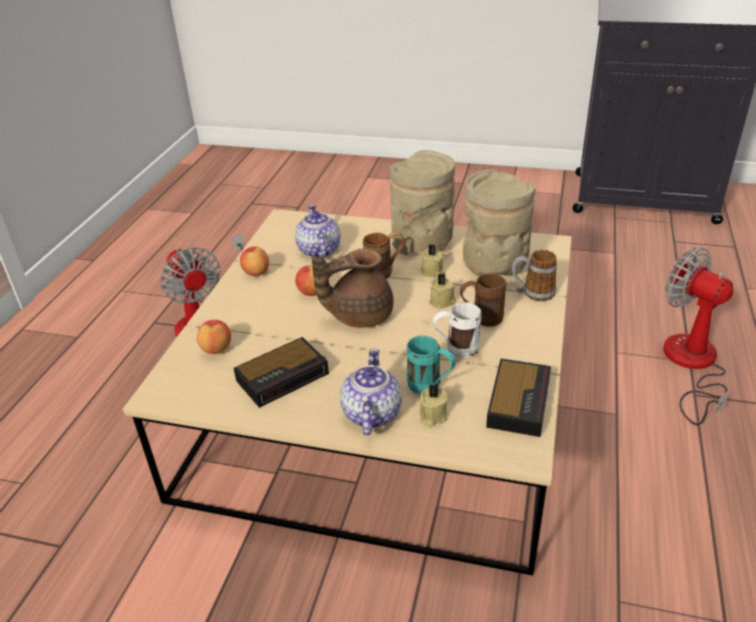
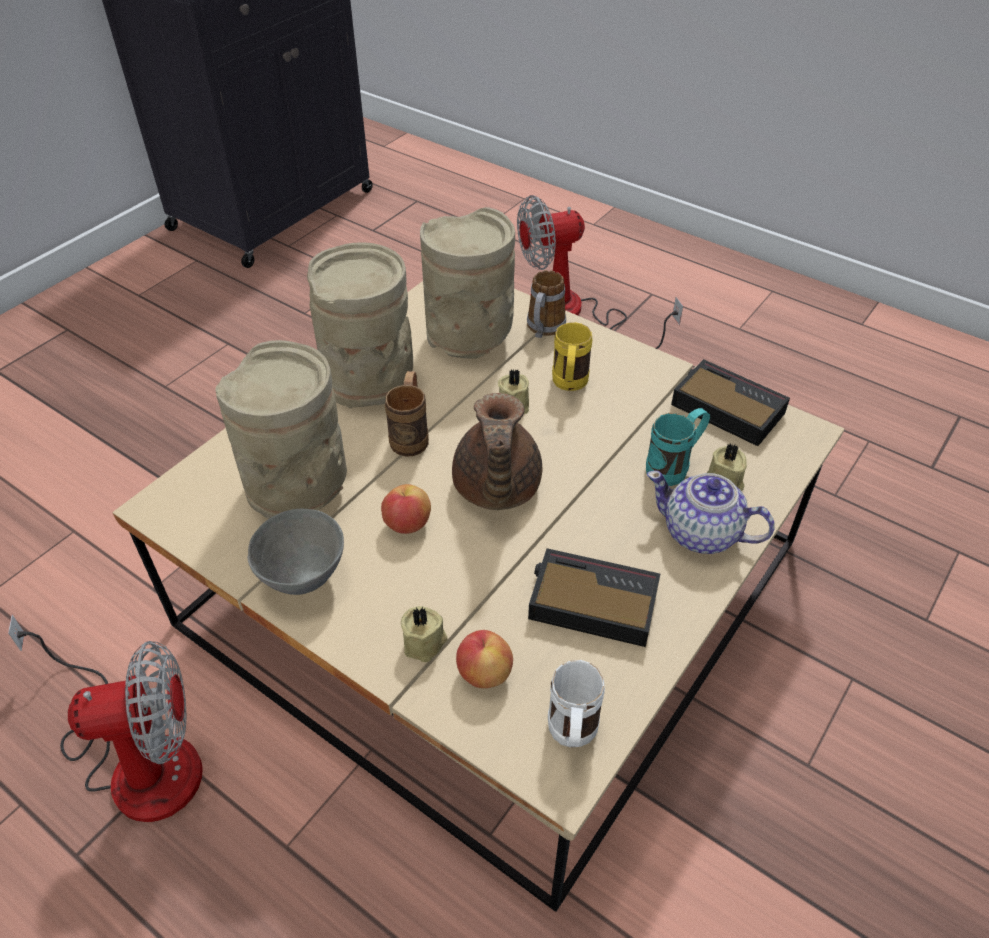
camera: 70 degrees left, 10 degrees up
(256, 273) = (304, 578): apple -> grey bowl
(284, 376) = (590, 603): alarm clock -> alarm clock turned 60 degrees counterclockwise
(318, 250) = (299, 488): teapot -> beige vase
(432, 272) = (443, 392): beige candle -> beige candle (425, 643)
(455, 350) = (616, 425): white mug -> white mug (571, 737)
(481, 319) = (569, 385): brown mug -> yellow mug

